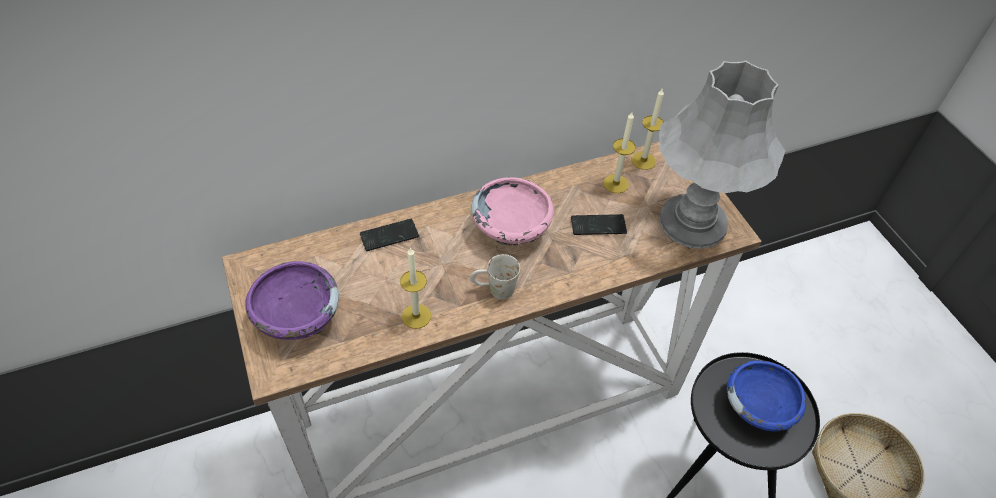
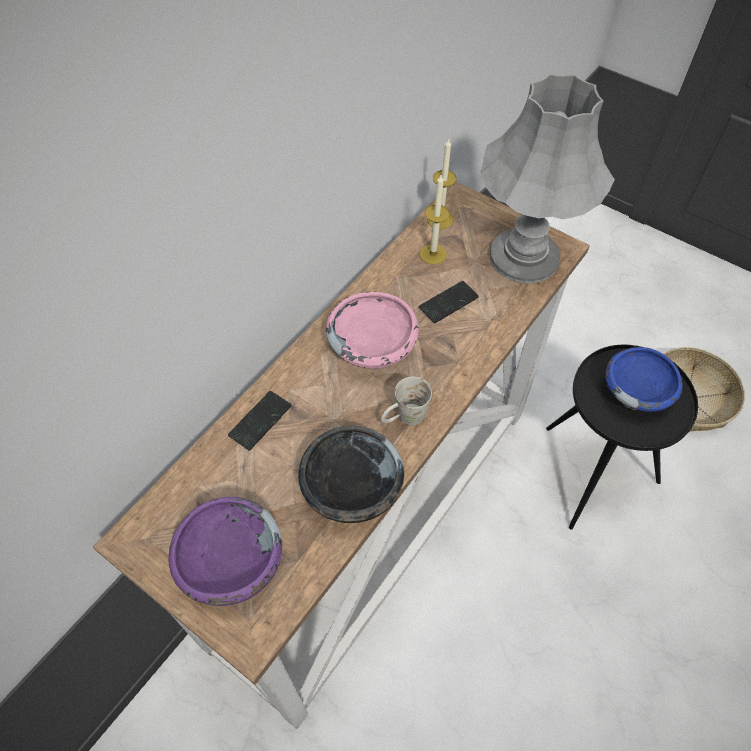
camera: 30 degrees left, 5 degrees up
(416, 316) = (351, 488): candle -> black bowl

